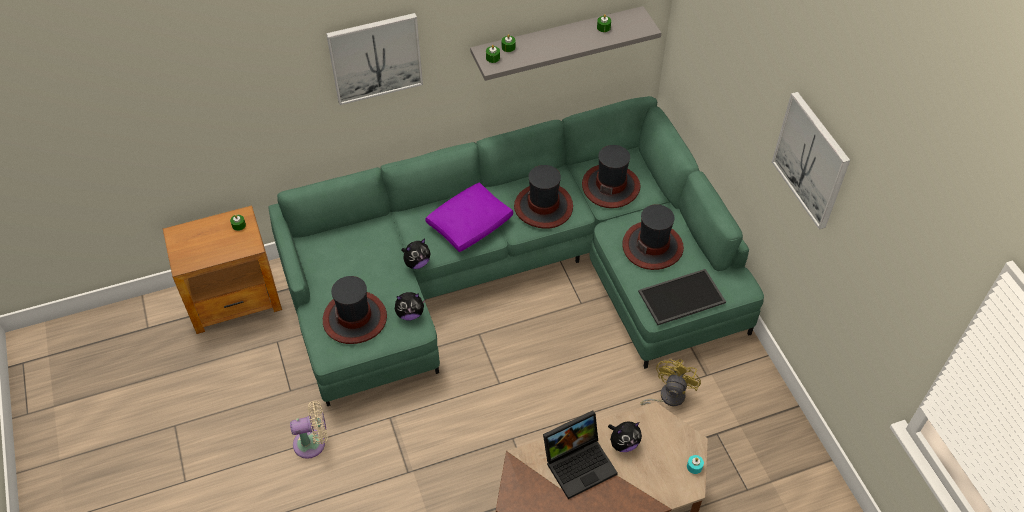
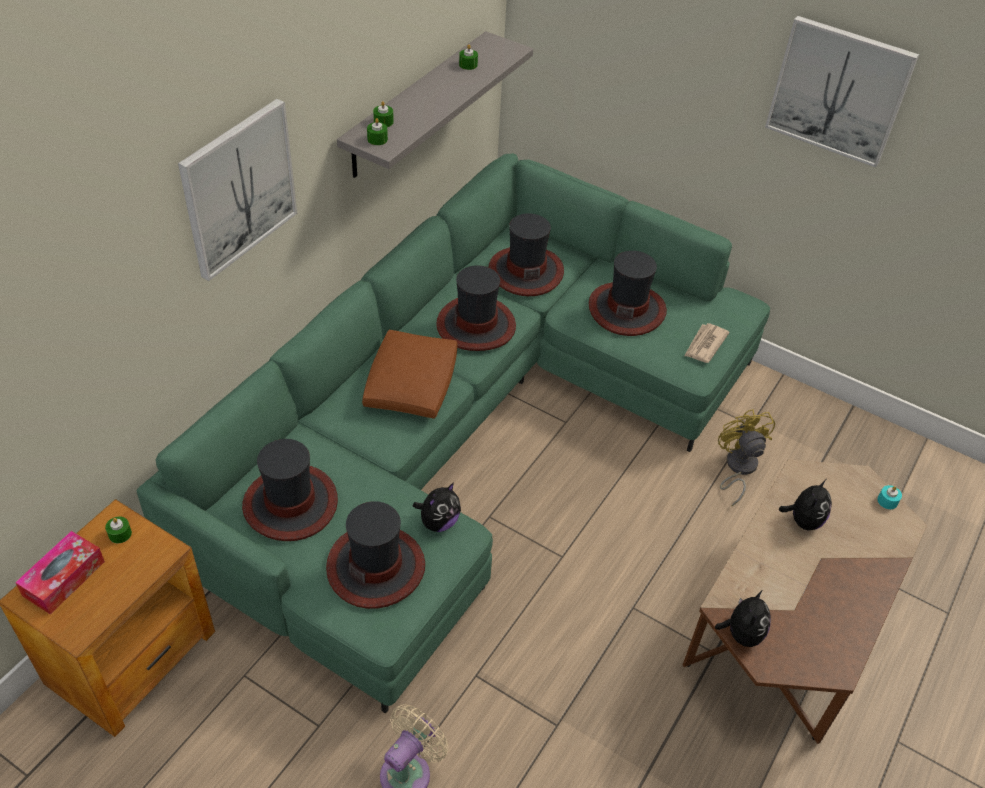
camera: 40 degrees left, 5 degrees down
(197, 234) = (64, 578): none -> tissue box
(343, 258) = (291, 504): none -> hat
(417, 263) = (388, 460): plush toy -> plush toy (741, 634)
(470, 223) = (411, 383): purple pillow -> brown pillow
(580, 463) = (785, 569): laptop -> none
(681, 298) = (705, 345): tray -> newspaper

